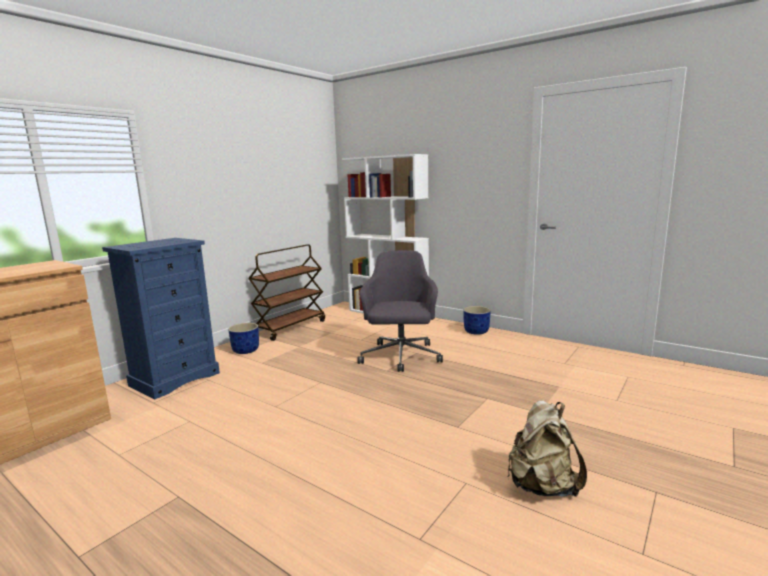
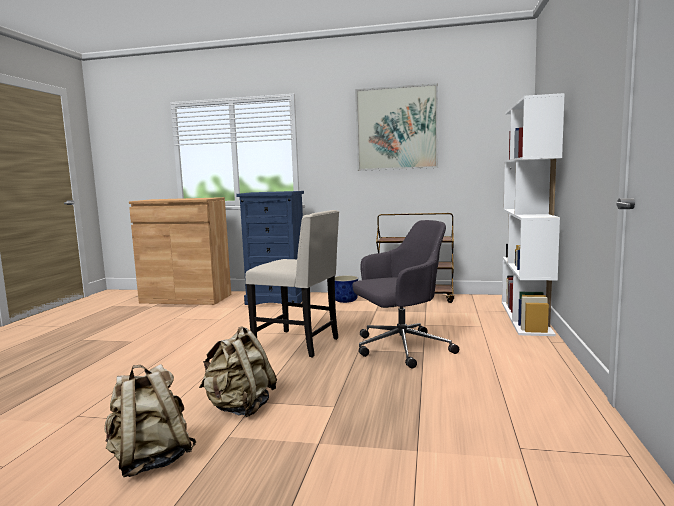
camera: 65 degrees right, 5 degrees down
(249, 165) = (396, 128): none -> picture
(342, 390) = (299, 344): none -> beige chair
(465, 435) = (240, 408): none -> beige backpack
(476, 331) = (550, 369): blue planter -> none

